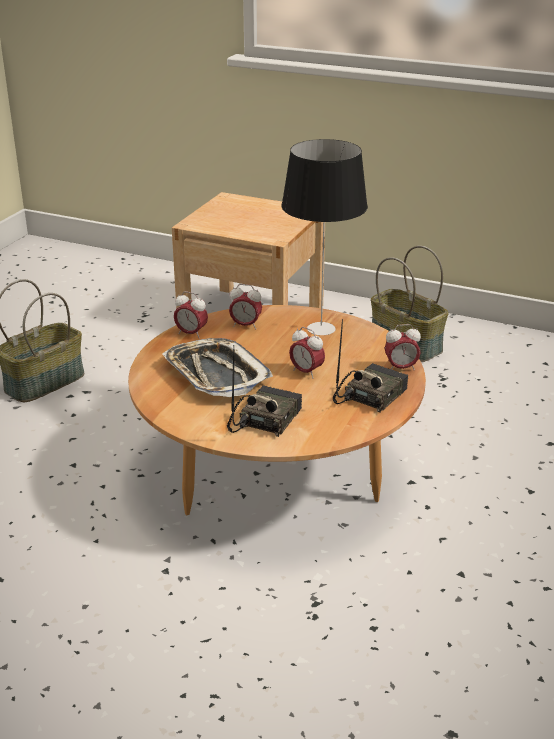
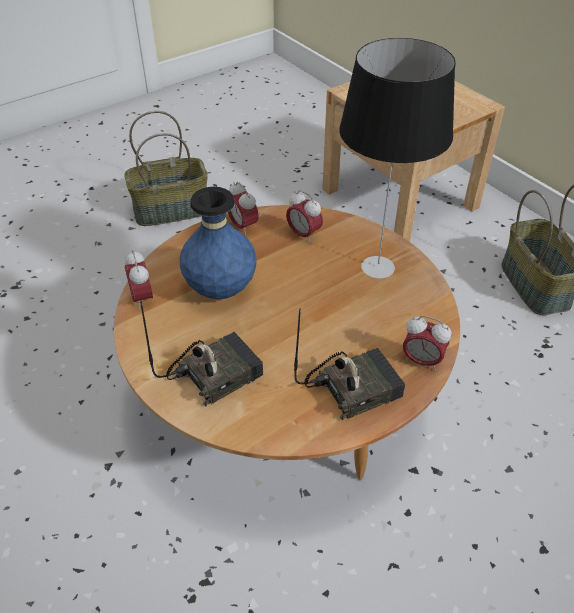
camera: 30 degrees right, 15 degrees up
(216, 374) = (220, 290): tray -> blue vase
(306, 372) = (312, 323): alarm clock -> alarm clock (142, 298)

